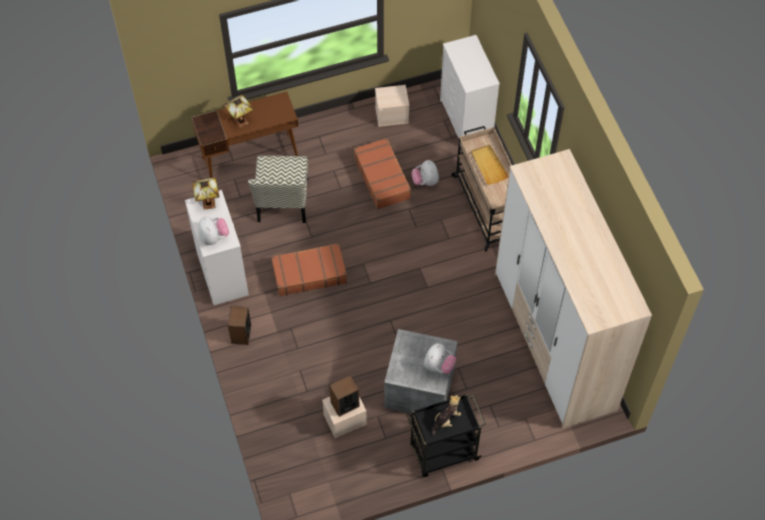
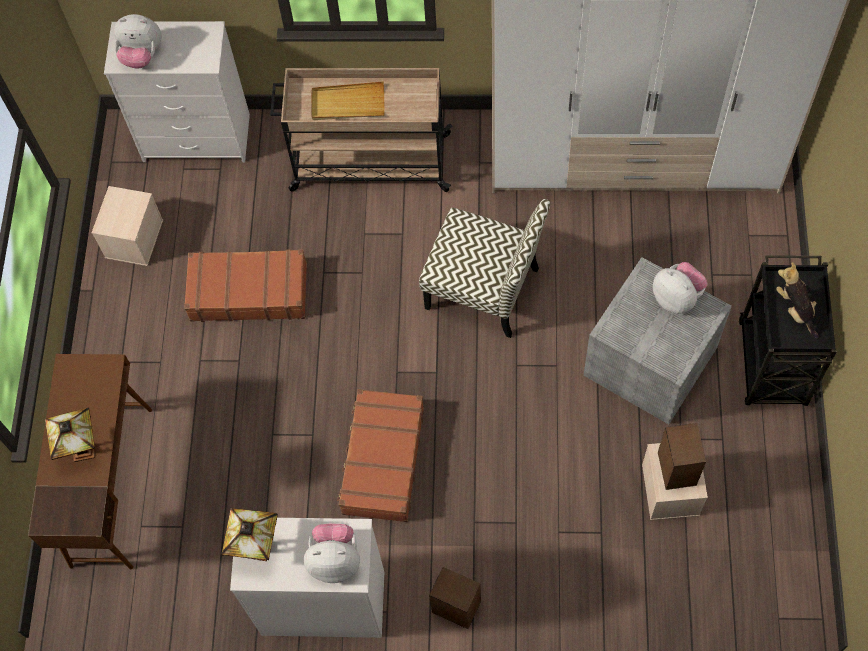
camera: 65 degrees left, 5 degrees up
(283, 201) = (223, 458): chair -> chair (484, 288)
(425, 181) = (284, 232): plush toy -> plush toy (142, 55)

